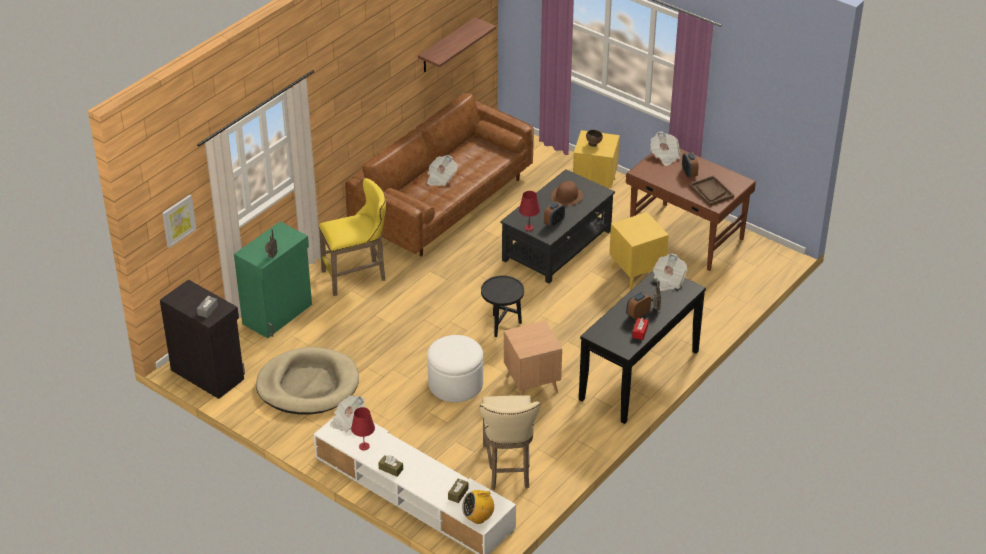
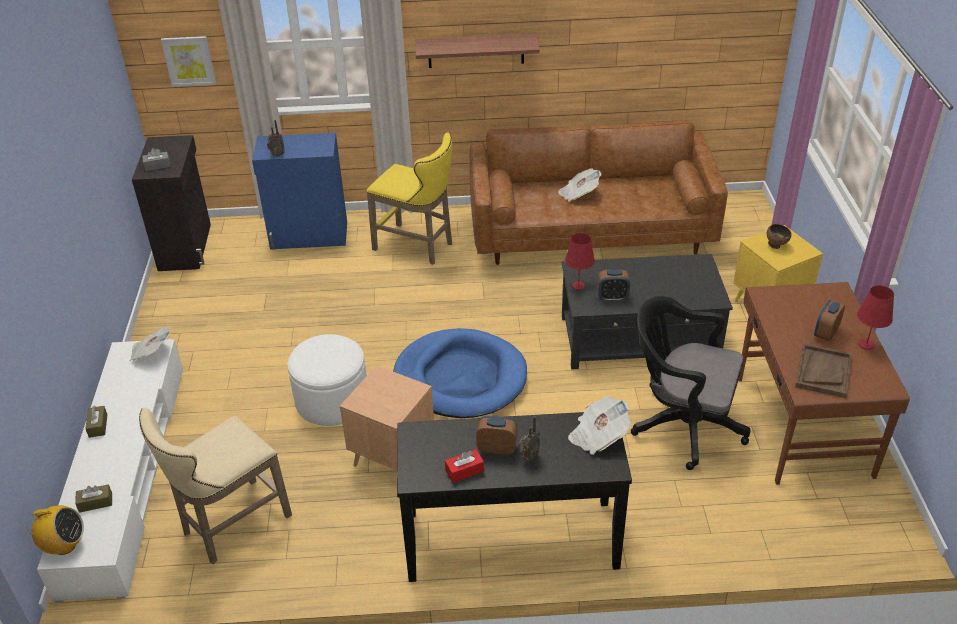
camera: 50 degrees right, 0 degrees up
(278, 314) = (309, 236): green cabinet -> blue cabinet
(308, 385) = (228, 308): beige dog bed -> none
(364, 446) = (120, 386): red table lamp -> red table lamp (866, 344)
(446, 46) = (680, 47): shelf -> shelf (476, 50)
(478, 518) = (64, 545): radio -> radio turned 150 degrees clockwise
(502, 326) = (460, 378): black side table -> blue dog bed
(567, 196) = (669, 280): brown hat -> none
(636, 273) = (681, 424): yellow side table -> black office chair
(664, 156) = (823, 296): newspaper -> none

